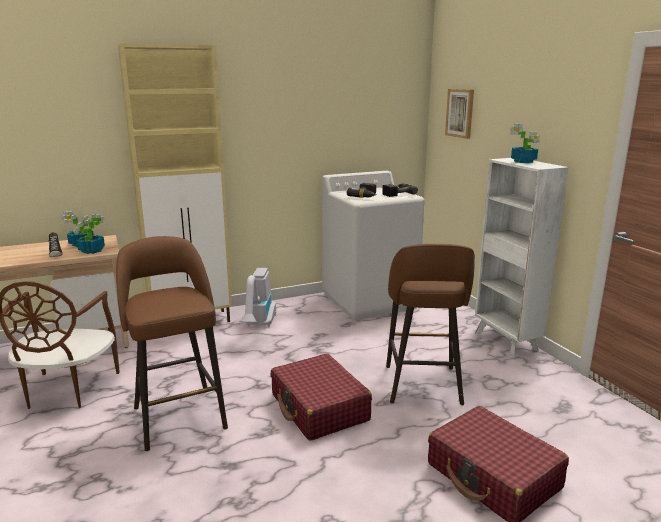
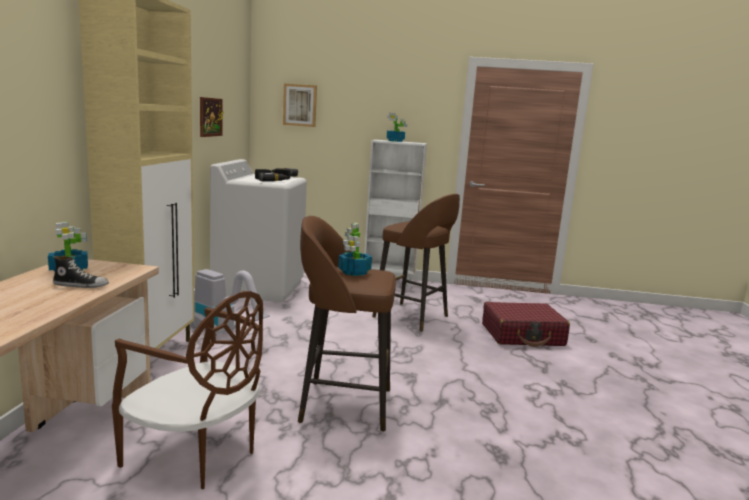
camera: 60 degrees left, 5 degrees down
(91, 251) = (116, 272): potted plant -> potted plant (354, 272)
(319, 408) = (400, 352): red suitcase -> none
(333, 130) = (210, 117): none -> picture

